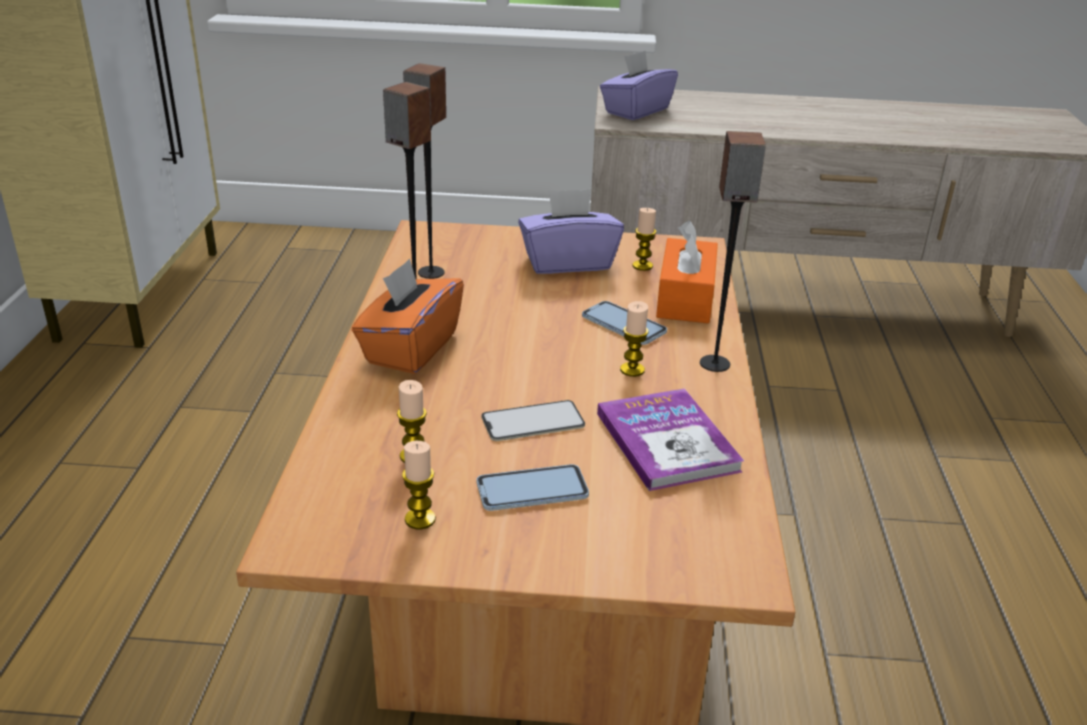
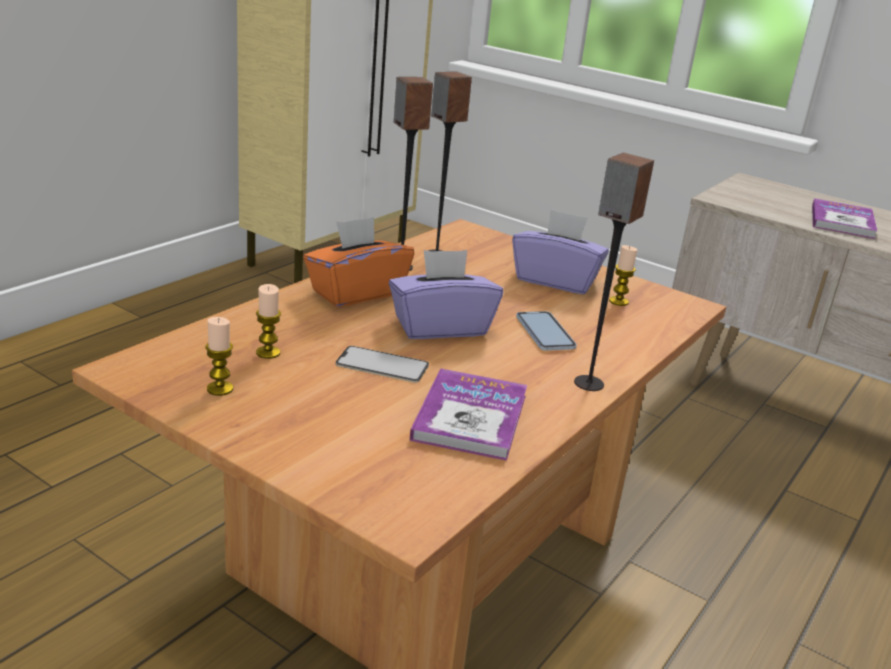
camera: 30 degrees right, 5 degrees down
(532, 490) = (321, 404): phone -> none
(632, 370) = (509, 362): candle -> none
(636, 111) = (749, 195): purple tissue box -> purple tissue box (440, 327)
(685, 298) = (627, 333): orange tissue box -> none
(732, 117) = (842, 221): none -> book

